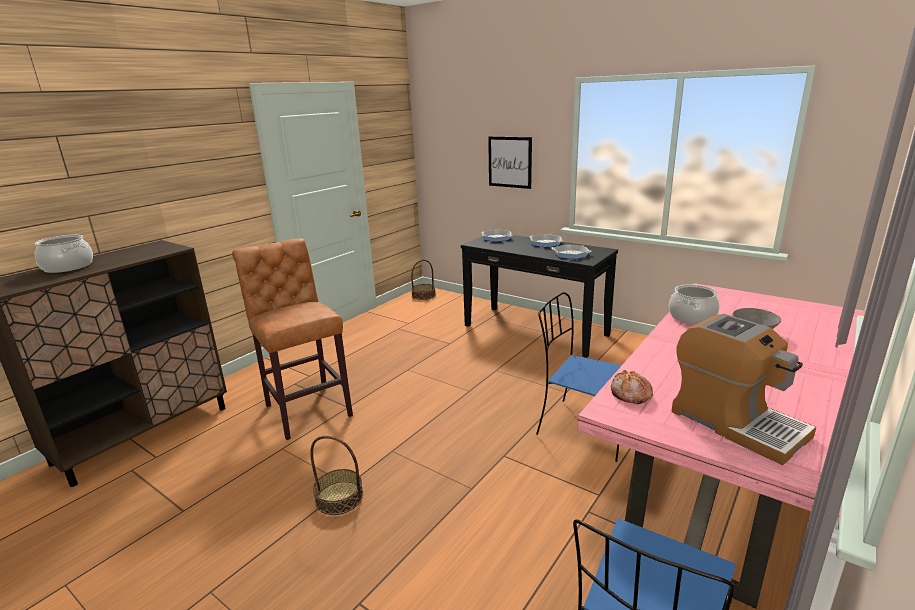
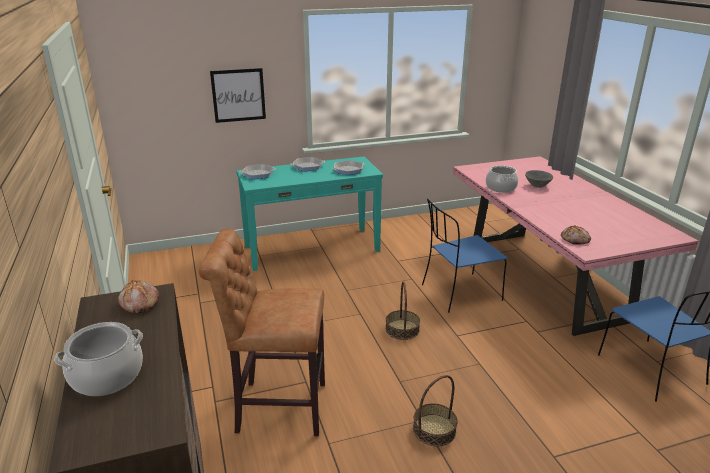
camera: 55 degrees left, 5 degrees up
(160, 249) = (139, 303): none -> bread
(423, 295) = (154, 263): basket -> basket (402, 329)
(535, 330) = (311, 248): black console table -> turquoise console table
(735, 423) = (623, 230): coffee machine -> none

